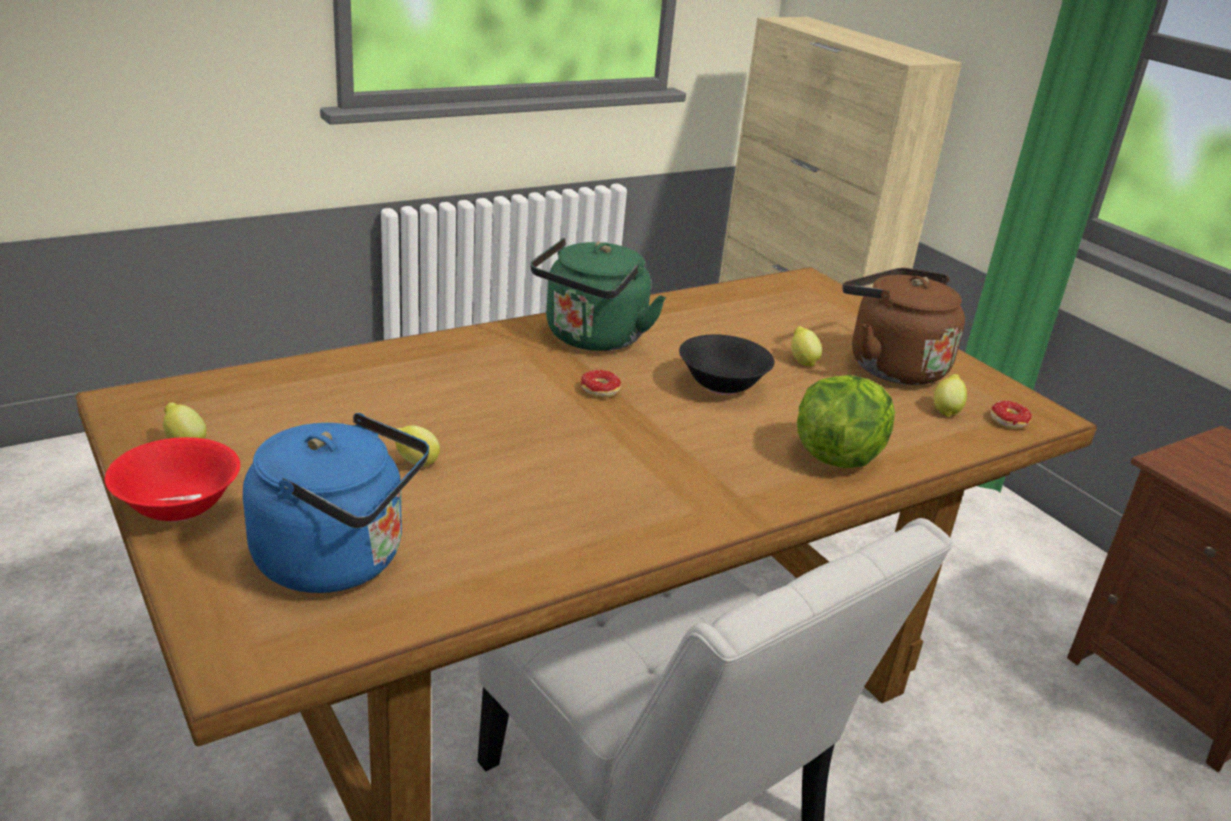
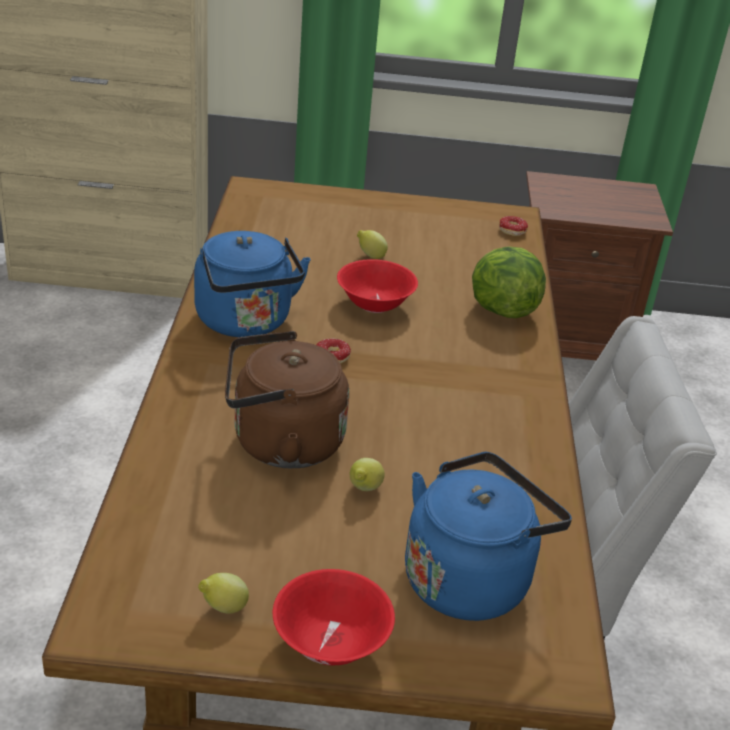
camera: 55 degrees left, 5 degrees up
(592, 339) = (246, 323): green kettle -> blue kettle
(721, 386) = (374, 305): black bowl -> red bowl
(890, 366) = (409, 229): brown kettle -> brown kettle (280, 443)
(946, 410) = (481, 243): lemon -> none

